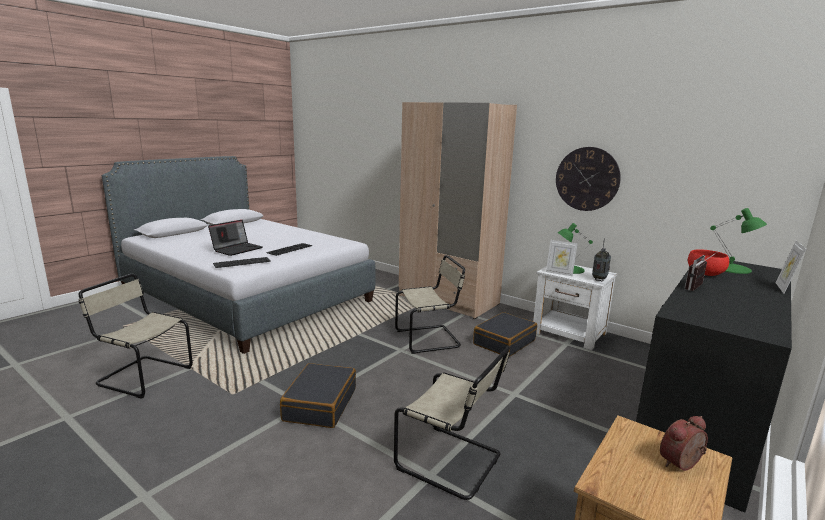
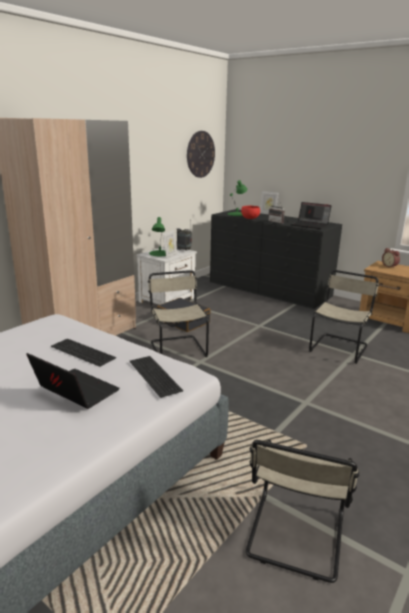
camera: 90 degrees left, 5 degrees up
(320, 404) = (302, 395): black suitcase -> none
(587, 179) = (142, 181): wall clock -> wall clock (200, 154)
(708, 311) = (310, 225): none -> laptop

